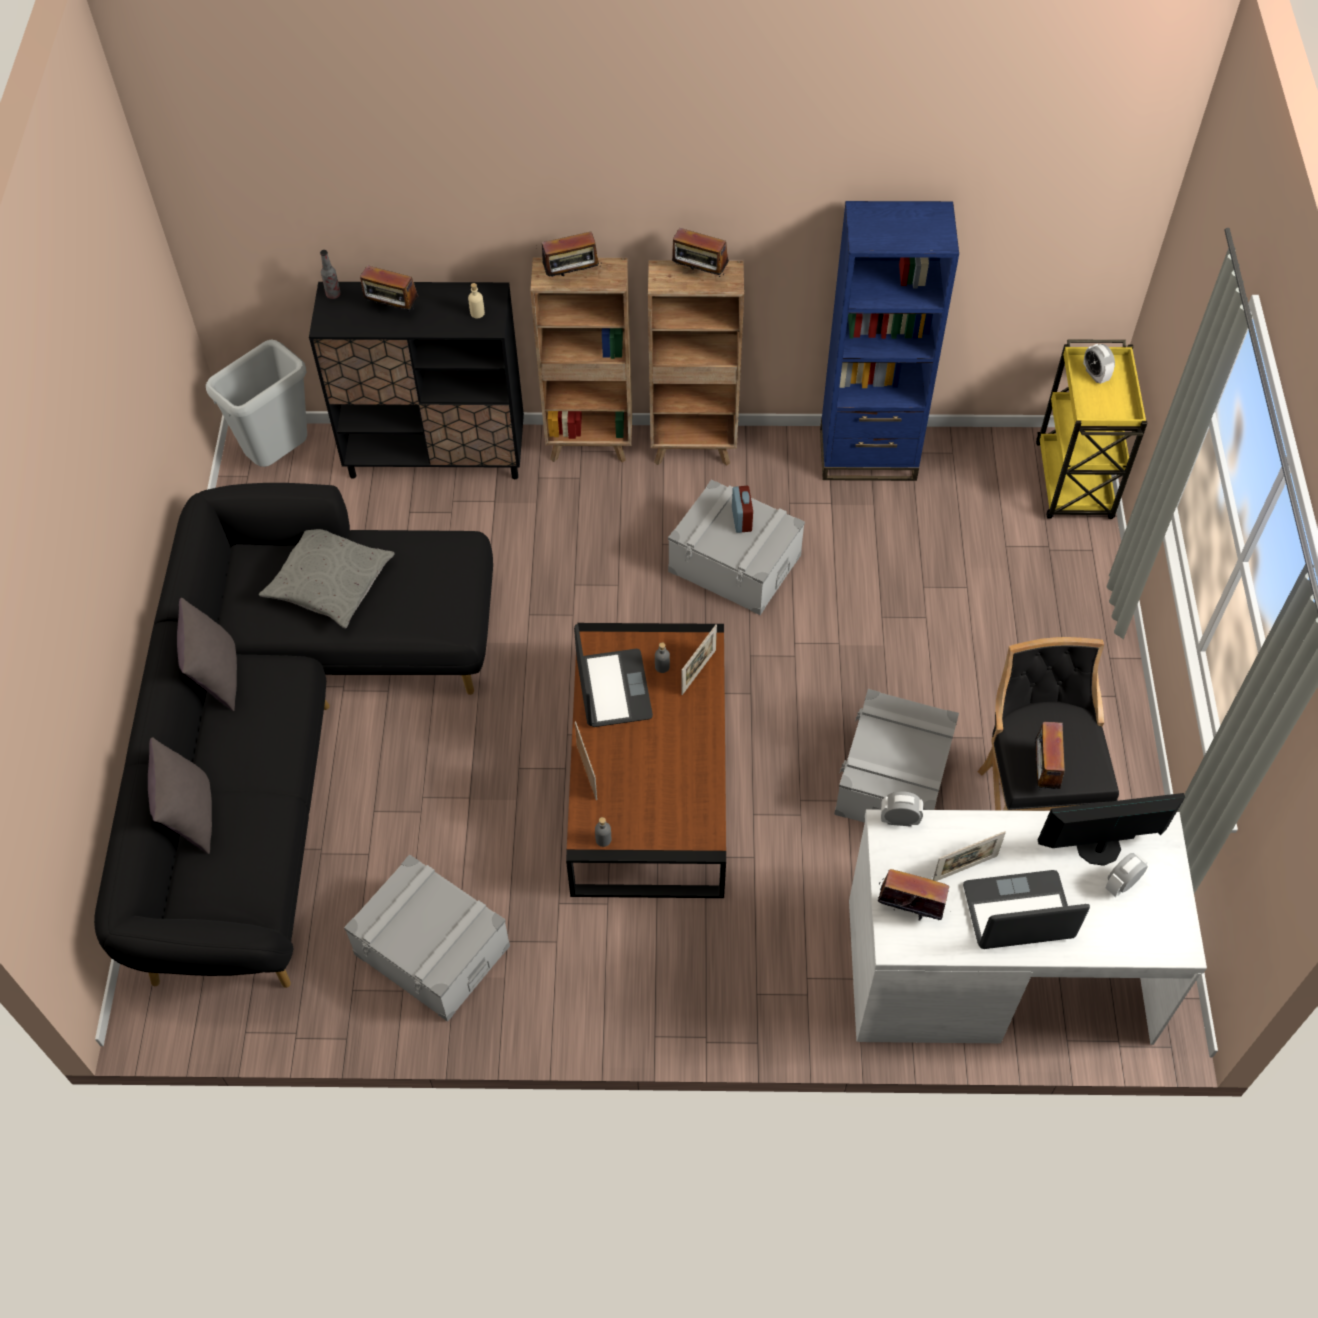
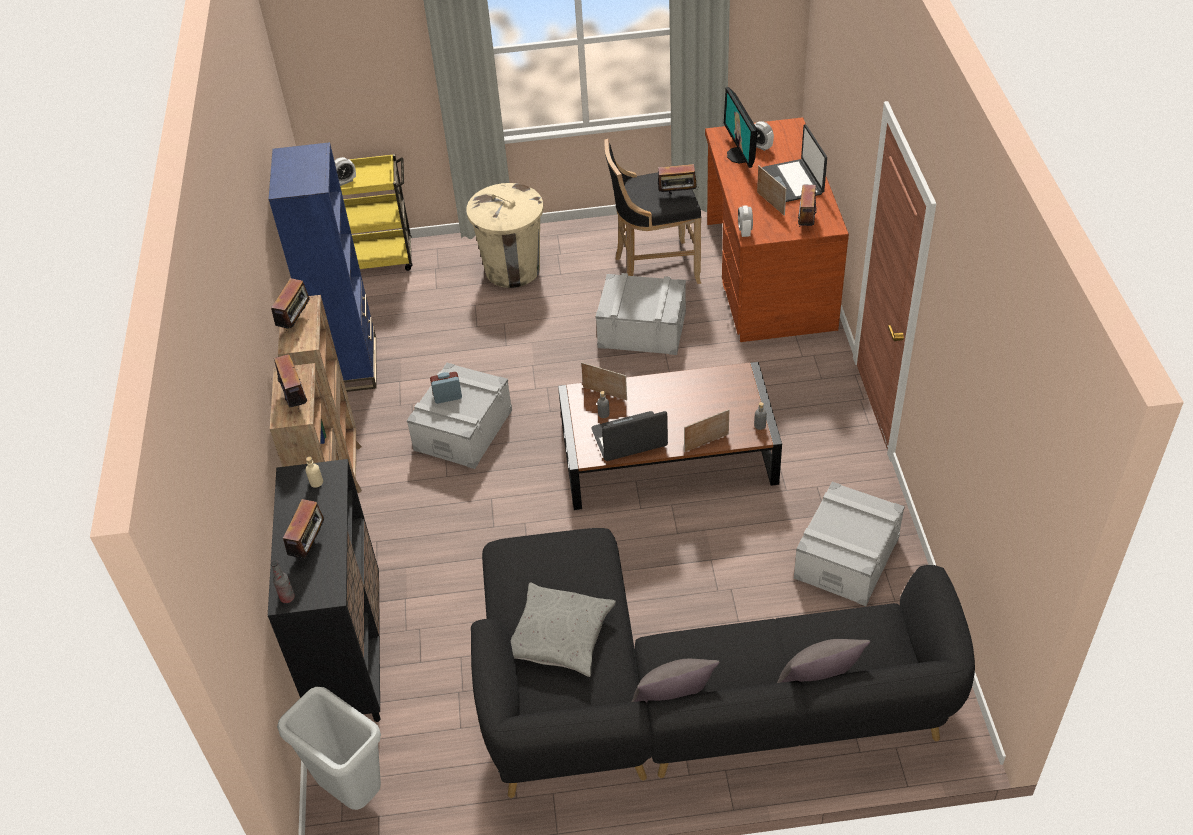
camera: 95 degrees left, 10 degrees down
(996, 968) = (768, 275): white desk -> brown desk
(1038, 635) = (512, 269): none -> beige trash can

